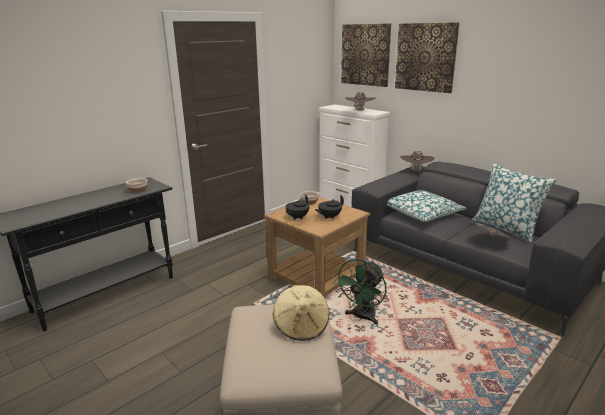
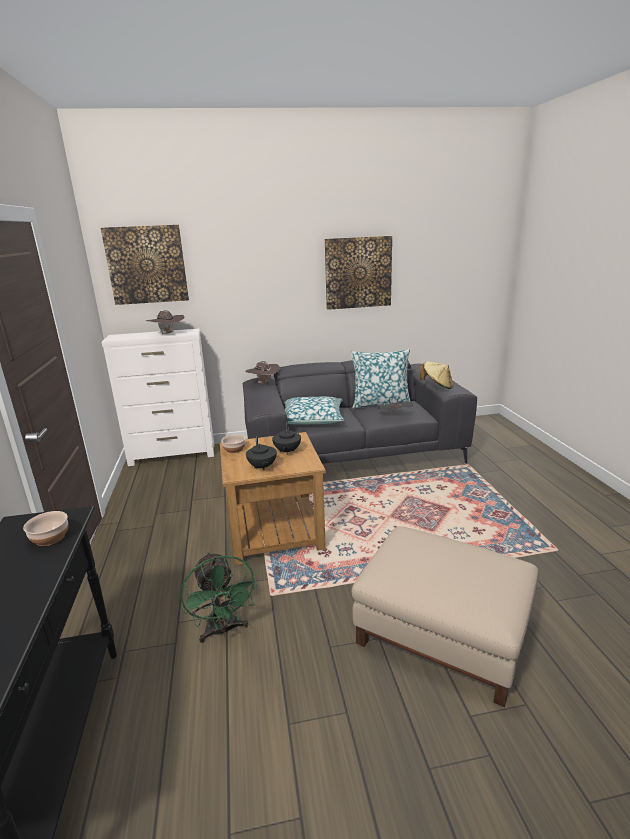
camera: 55 degrees left, 0 degrees up
(301, 326) = (442, 548): beige hat -> beige hat (437, 386)
(362, 317) = (369, 533): green fan -> green fan (223, 630)
(425, 57) = (233, 261): picture -> picture (358, 273)

